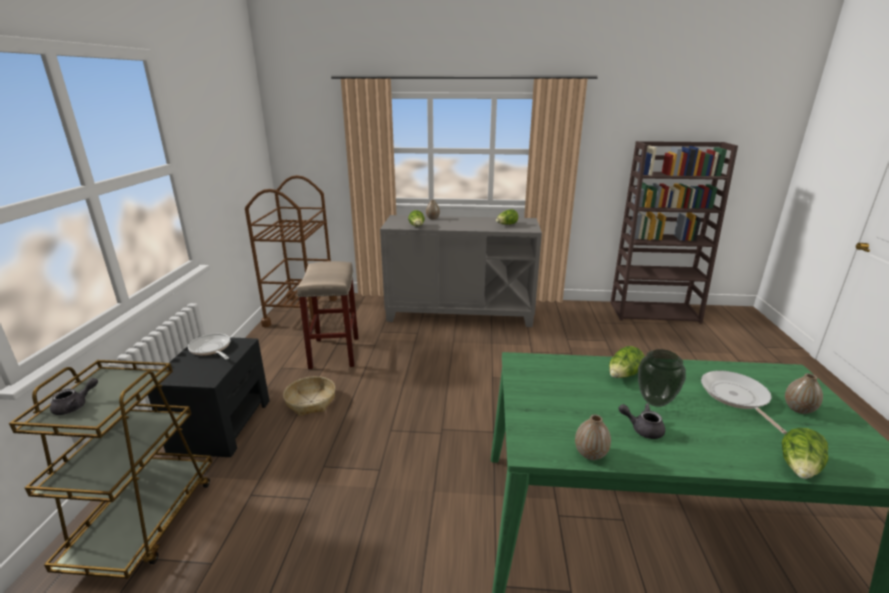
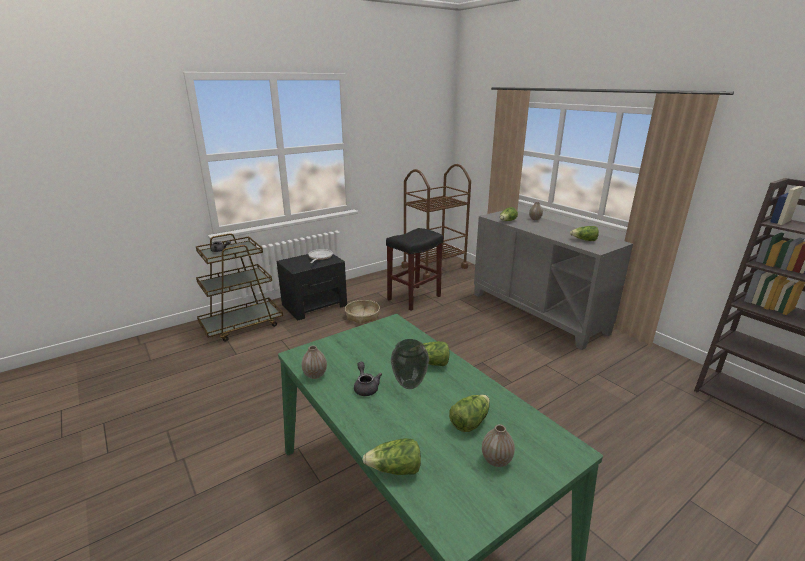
camera: 50 degrees right, 0 degrees up
(334, 352) = (414, 297): beige stool -> black stool
(736, 397) = (469, 421): frying pan -> lettuce

